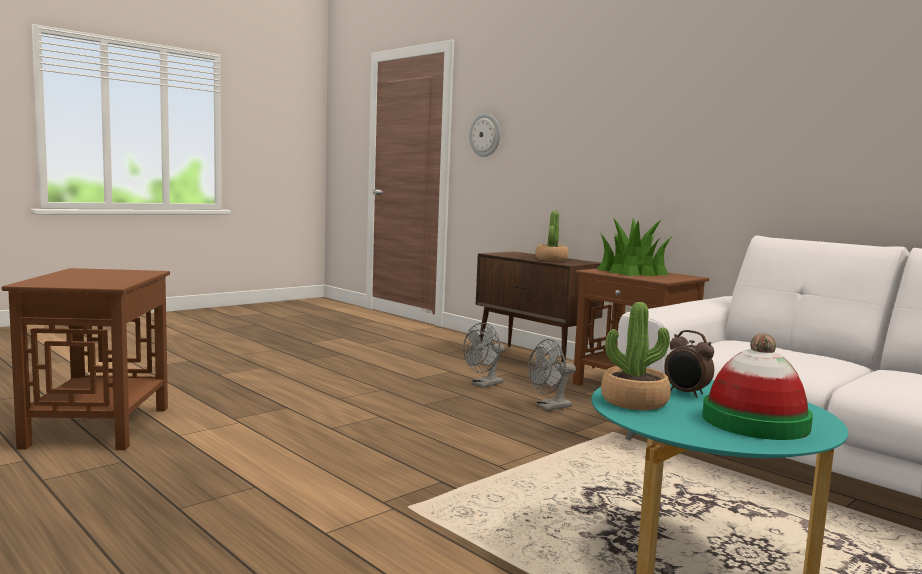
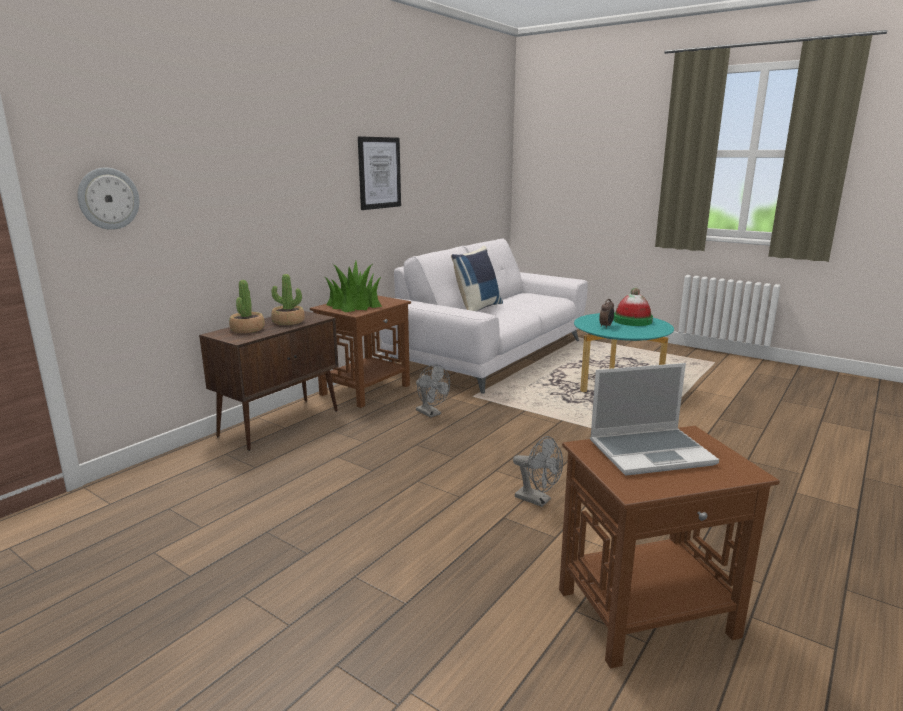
camera: 100 degrees left, 10 degrees up
(109, 277) = (651, 452): none -> laptop
(484, 385) = (380, 438): grey fan -> grey fan (538, 500)
(634, 402) = (632, 333): potted plant -> potted plant (247, 329)
(772, 112) = (379, 173): none -> picture
(817, 353) = (477, 308): none -> blue pillow

